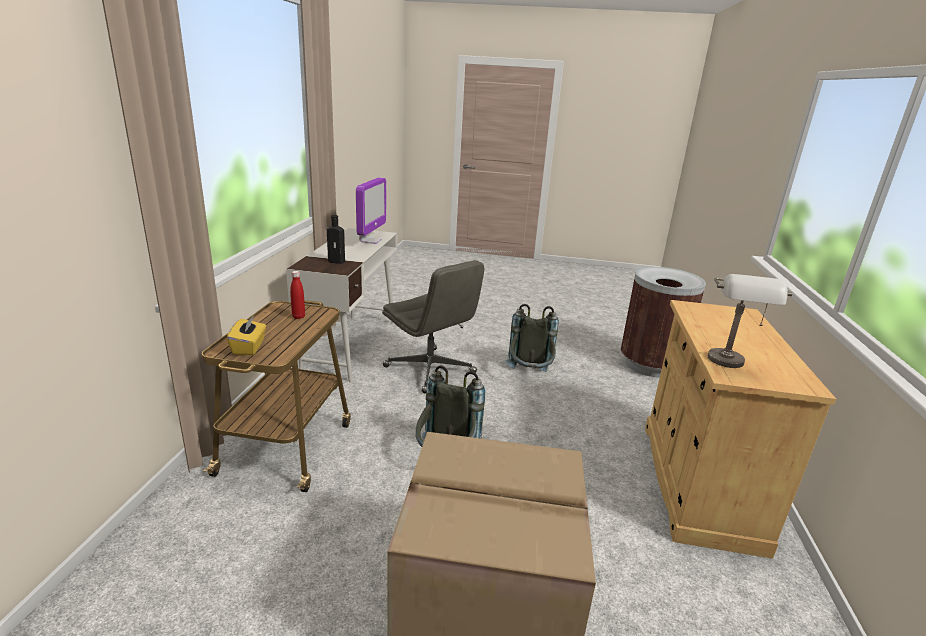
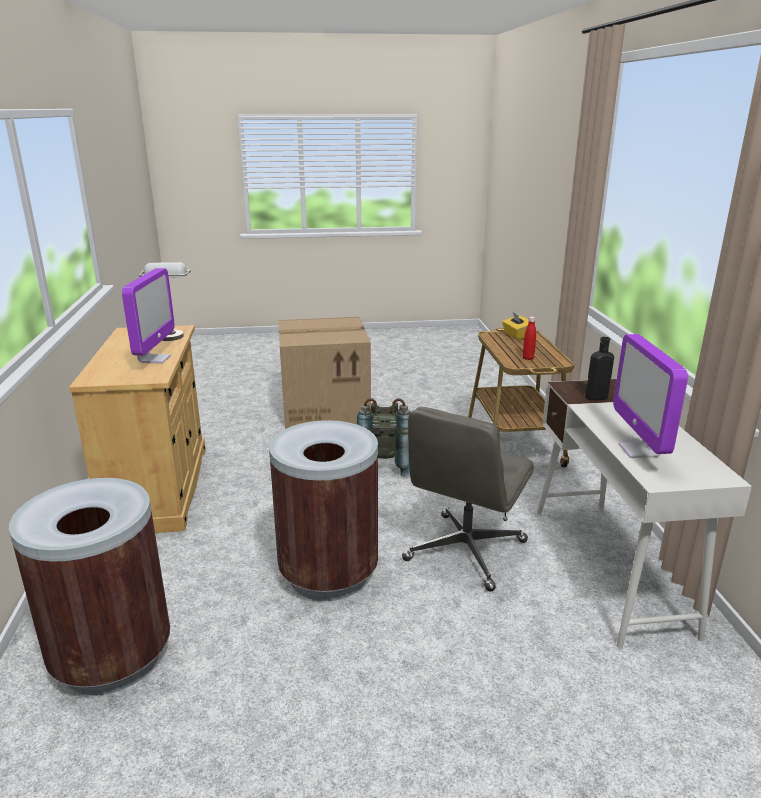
camera: 165 degrees right, 0 degrees up
(430, 370) = (465, 552): grey office chair -> grey office chair turned 90 degrees counterclockwise
(529, 376) = (328, 575): grey backpack -> brown trash can
(708, 326) = (154, 359): none -> monitor

